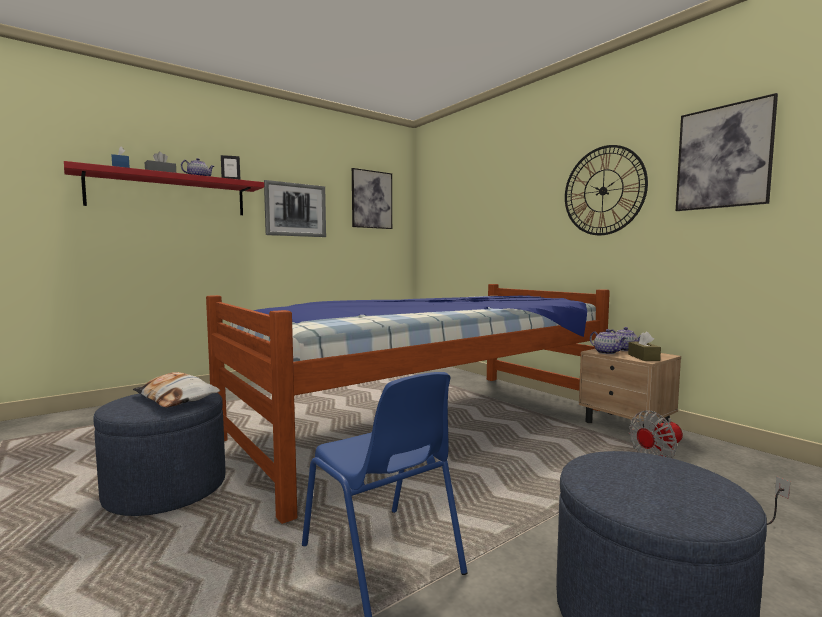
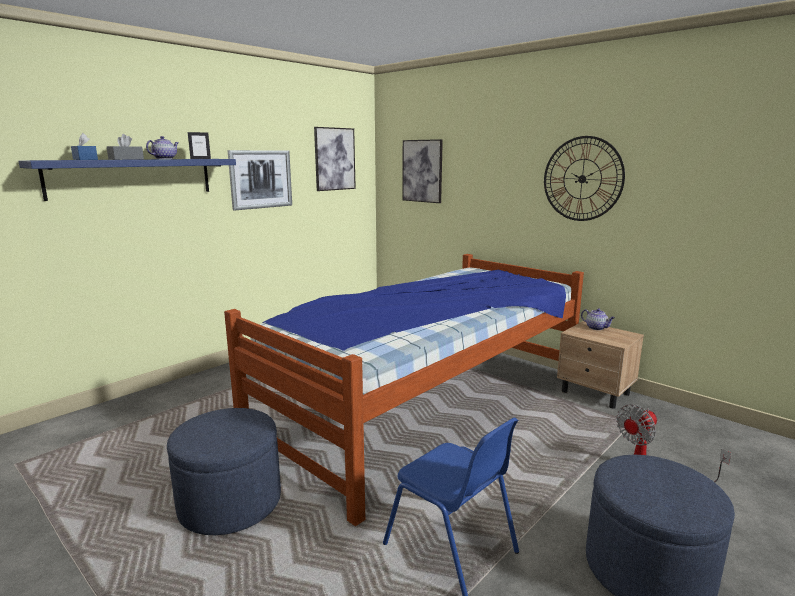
camera: 10 degrees left, 10 degrees up
(169, 194) = (132, 177): red shelf -> blue shelf
(176, 397) = (235, 425): pillow -> none
(607, 352) = (583, 333): teapot -> none
(643, 357) = (615, 339): brown tissue box -> none
(723, 157) = (693, 167): picture -> picture (422, 171)

